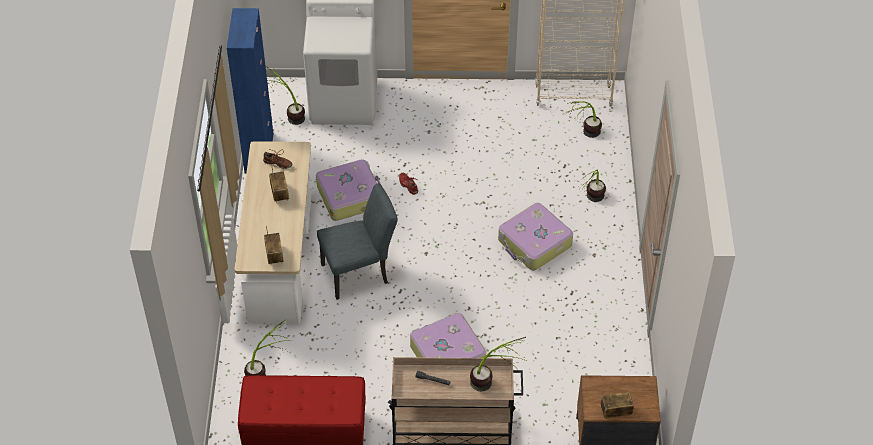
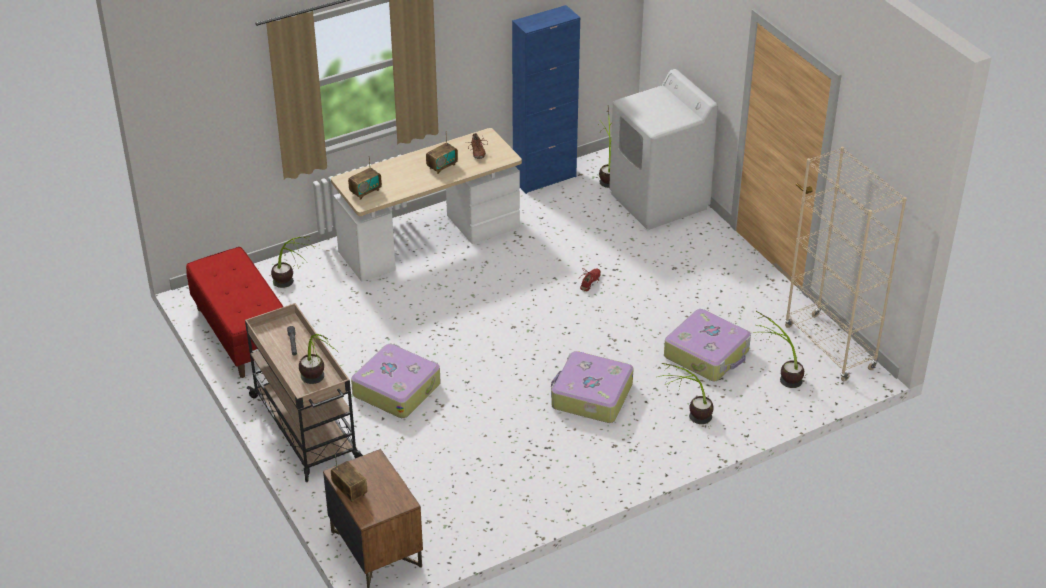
camera: 60 degrees right, 10 degrees down
(350, 196) = (542, 251): suitcase -> suitcase (707, 354)
(360, 272) = (453, 294): grey chair -> none

